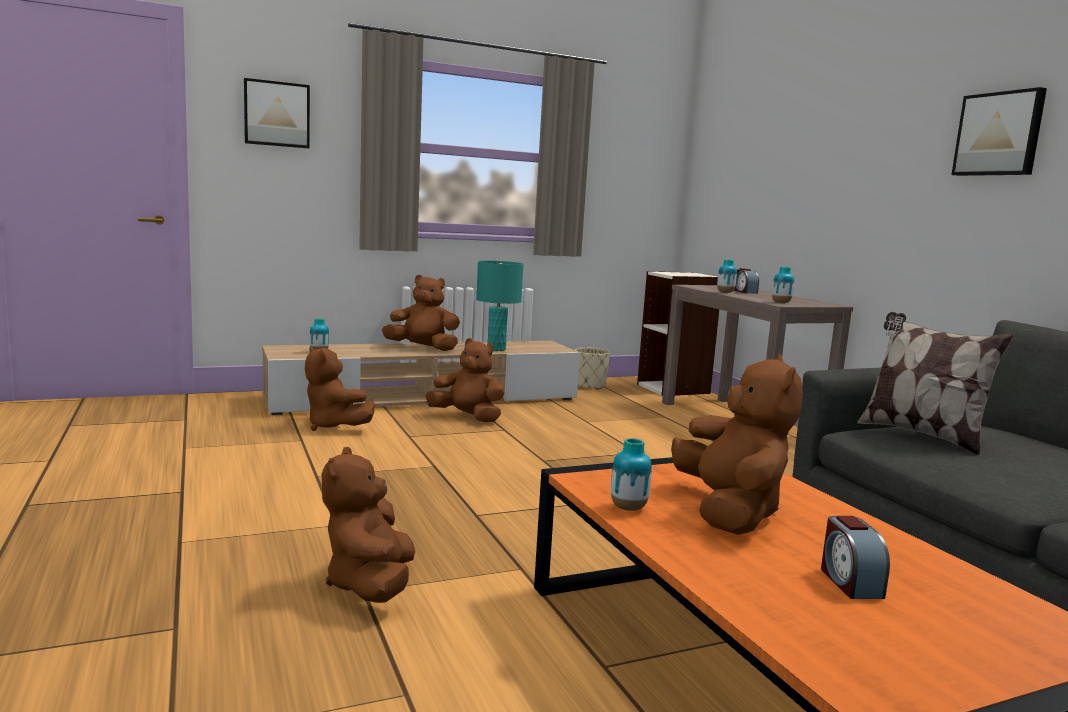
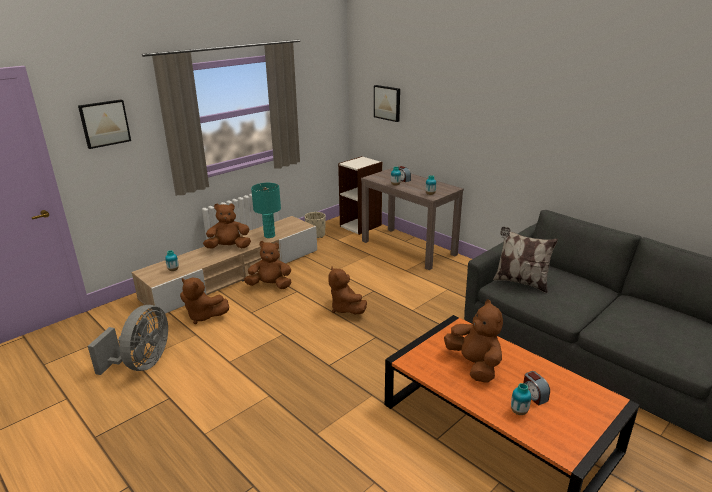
camera: 20 degrees left, 15 degrees up
(190, 451) = (142, 364): none -> grey fan
(370, 585) = (316, 429): brown plush toy -> brown plush toy (346, 309)
(628, 508) = (437, 377): vase -> vase (519, 411)
(999, 134) = (535, 113): picture -> picture (387, 103)

